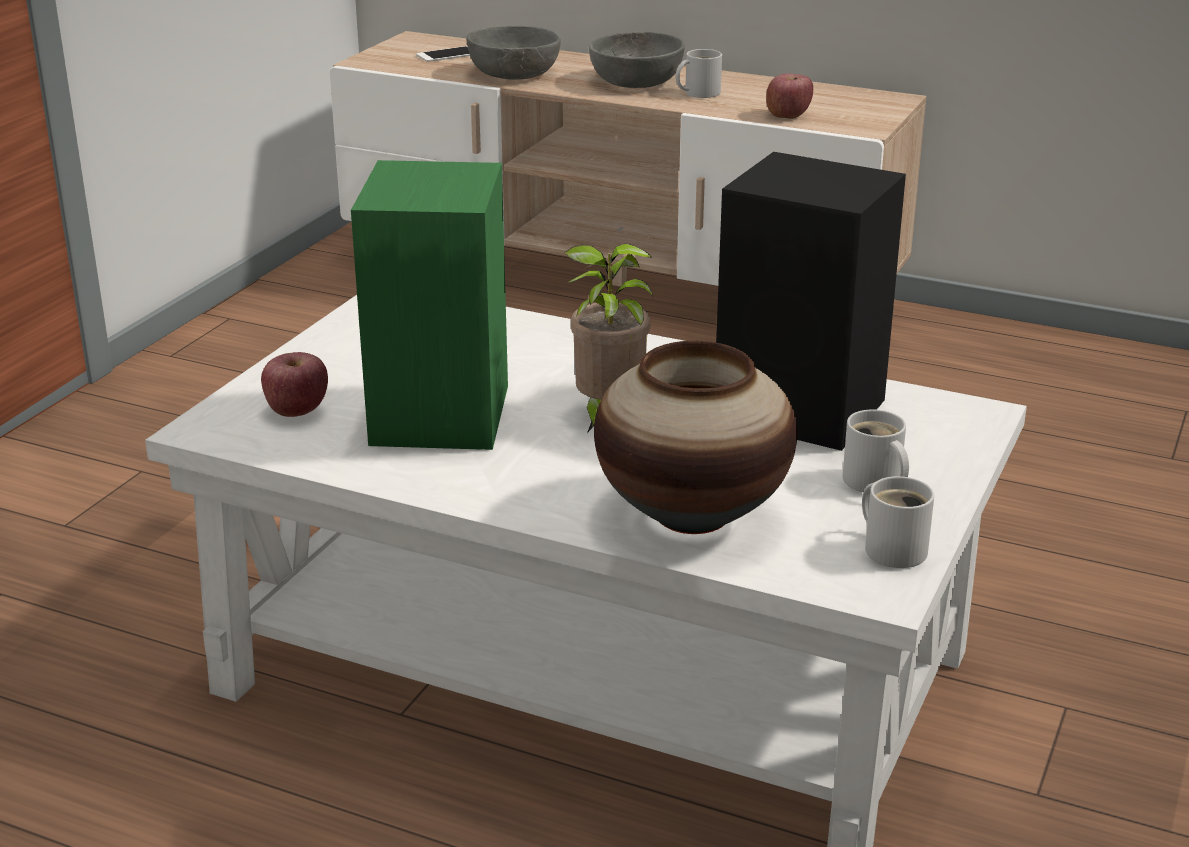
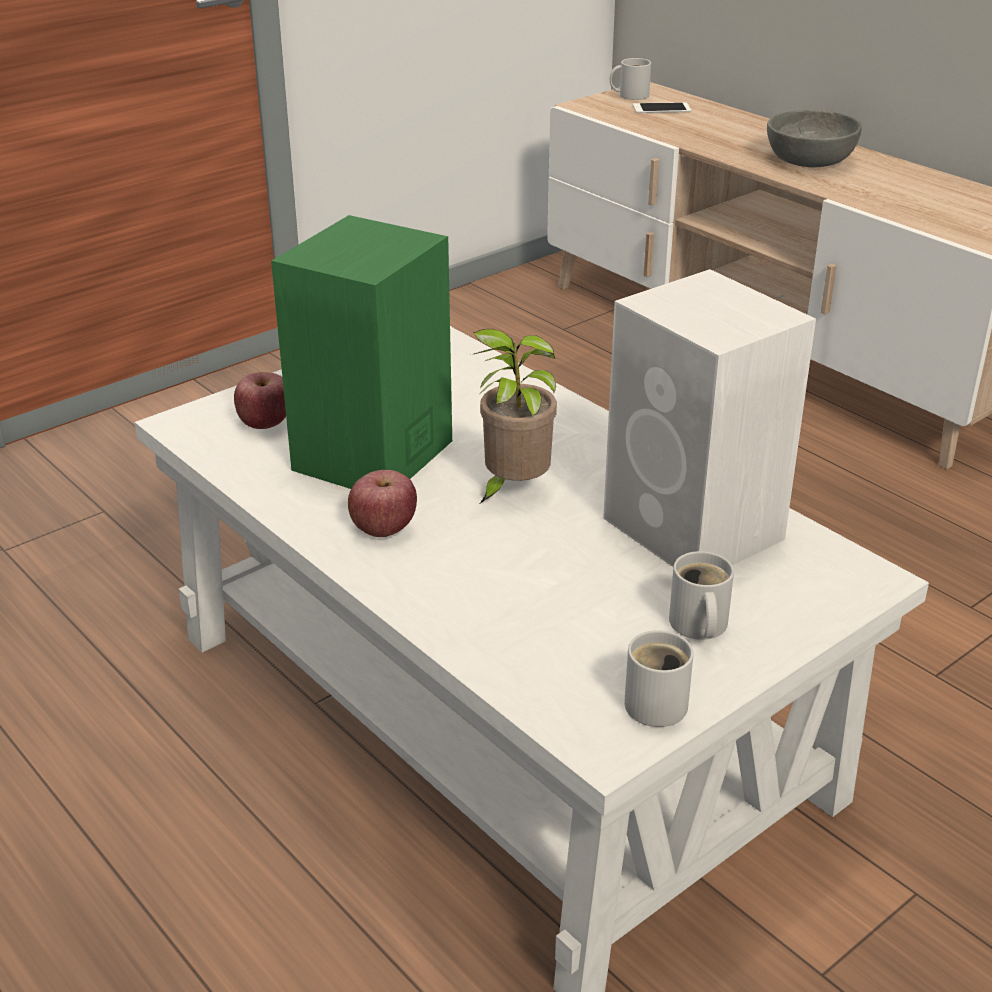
camera: 25 degrees right, 5 degrees up
(514, 73) = (703, 135): grey bowl -> none
(692, 516) = (499, 612): vase -> none
(698, 93) = (859, 180): white mug -> white mug (630, 95)
(788, 115) = (928, 218): apple -> apple (383, 528)
(804, 410) = (696, 531): black speaker -> white speaker

